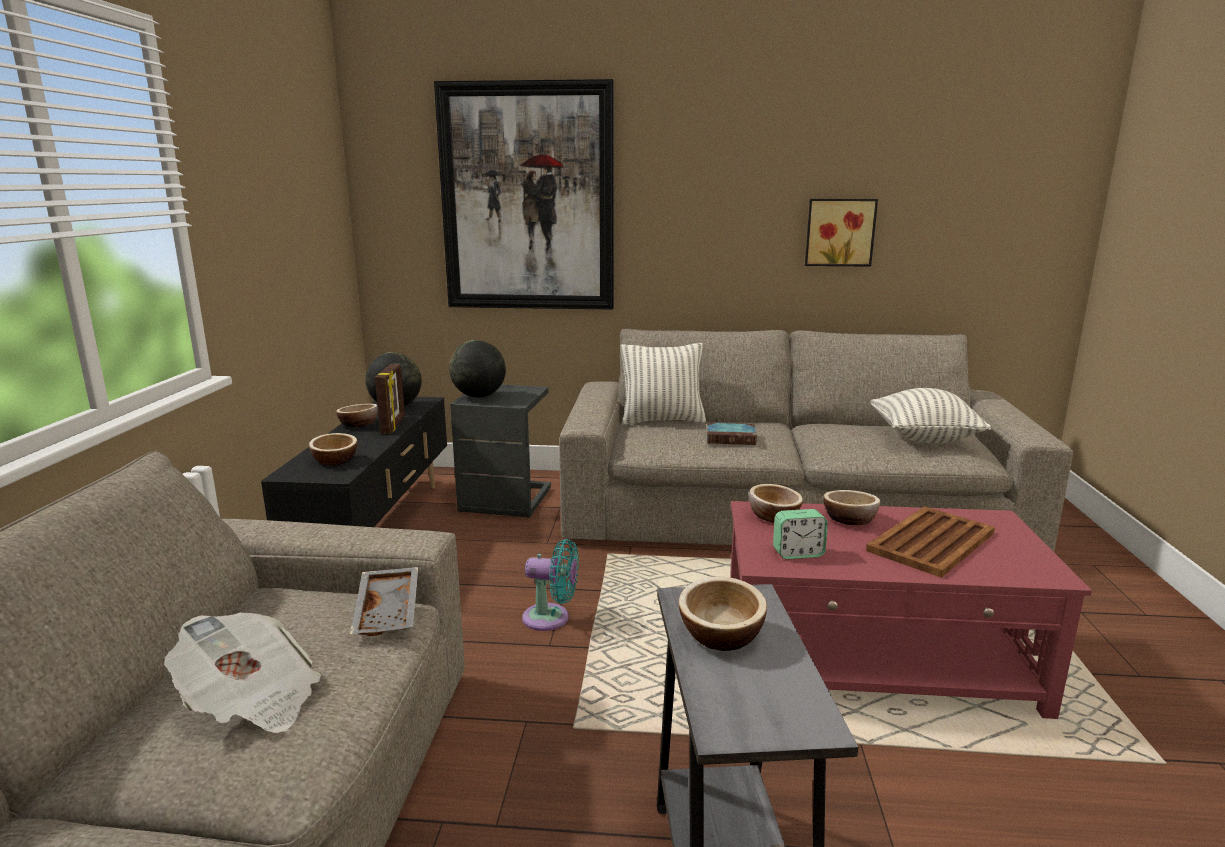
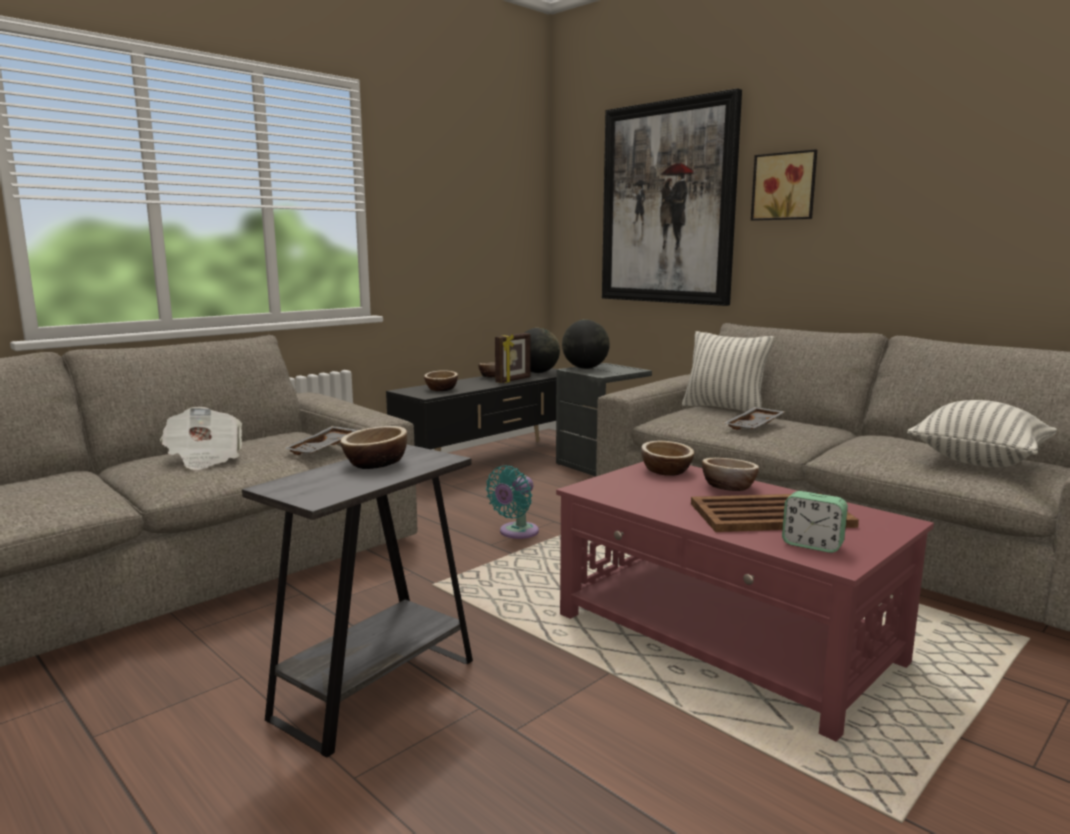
camera: 40 degrees right, 5 degrees down
(551, 618) = (516, 532): turquoise fan -> turquoise fan turned 75 degrees clockwise
(732, 438) = (755, 426): book -> grey tray
(798, 553) = (628, 491): alarm clock -> alarm clock (812, 545)
(839, 232) = (967, 227): picture -> picture (785, 186)

